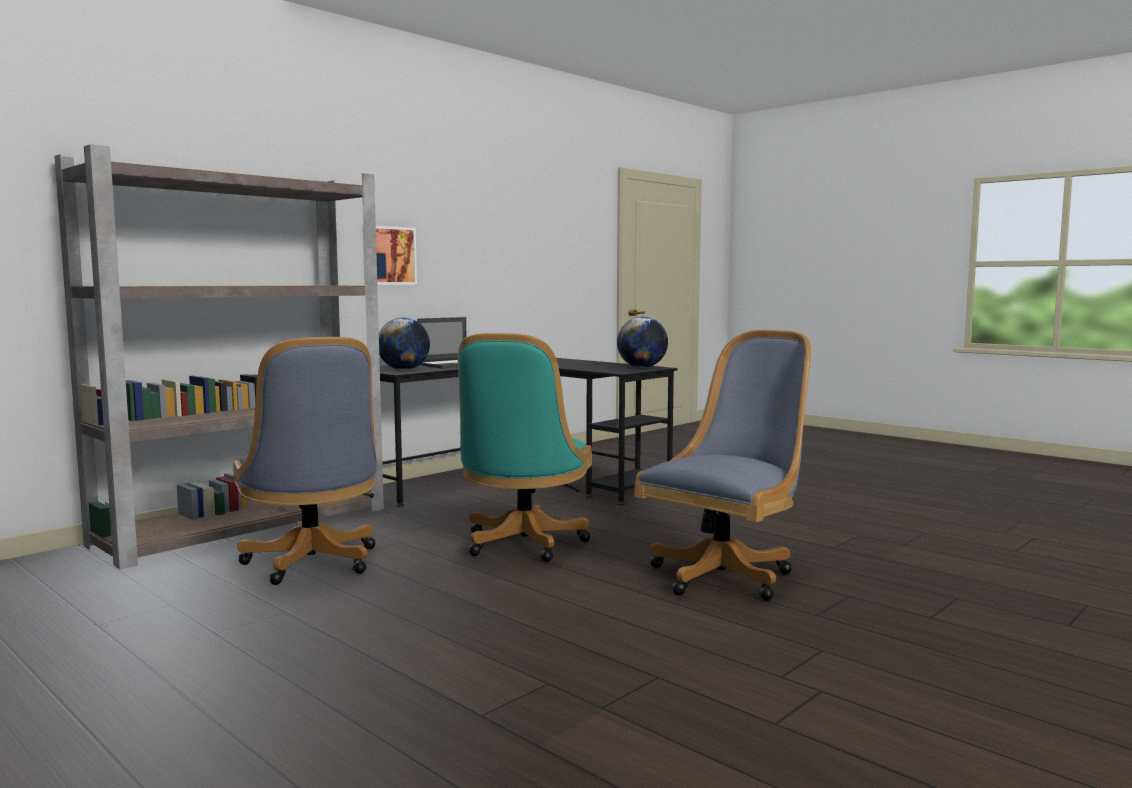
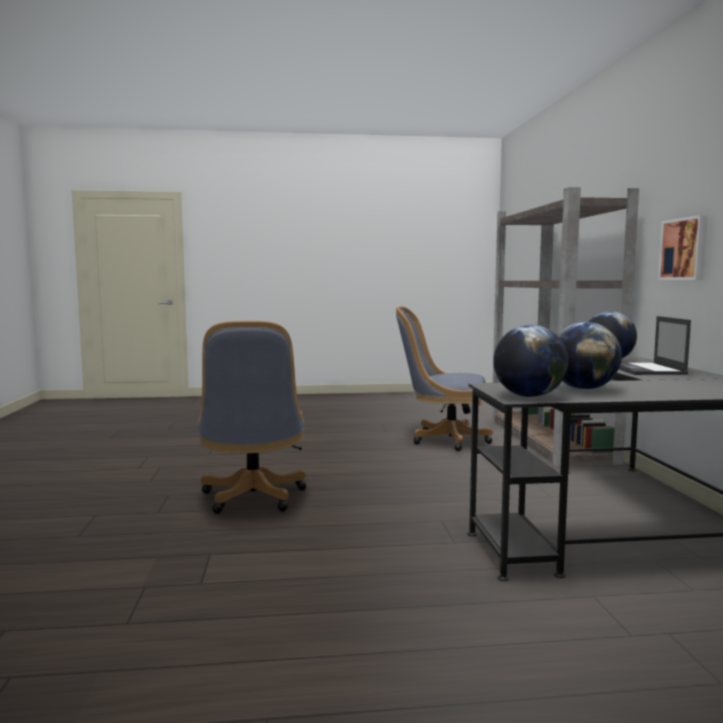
camera: 130 degrees right, 0 degrees up
(522, 547) = (402, 475): turquoise office chair -> none
(586, 365) = (583, 388): none -> globe

